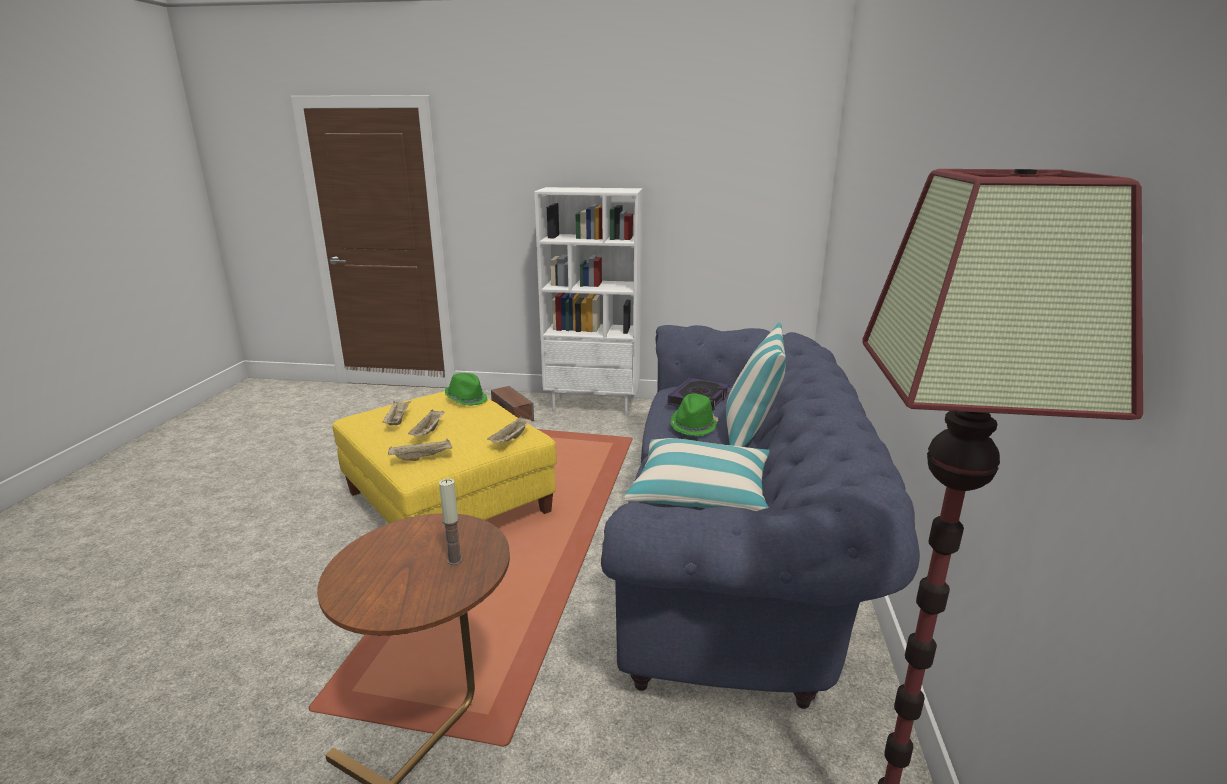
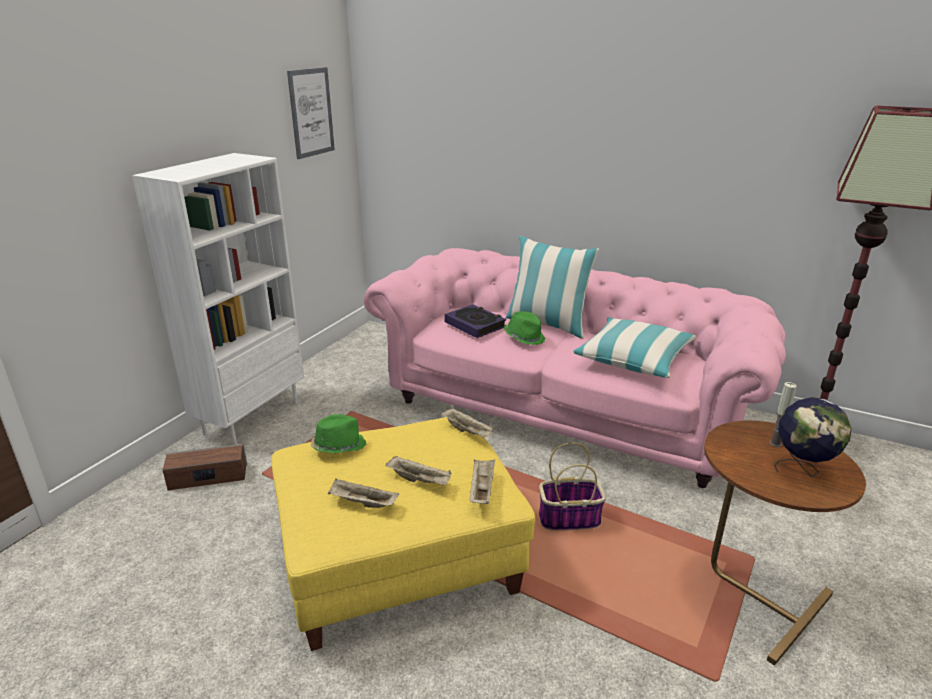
camera: 70 degrees left, 5 degrees up
(396, 578) = (802, 470): none -> globe
(528, 582) = (570, 518): none -> basket
(738, 550) = (563, 409): blue sofa -> pink sofa
(758, 168) = (311, 112): none -> picture

